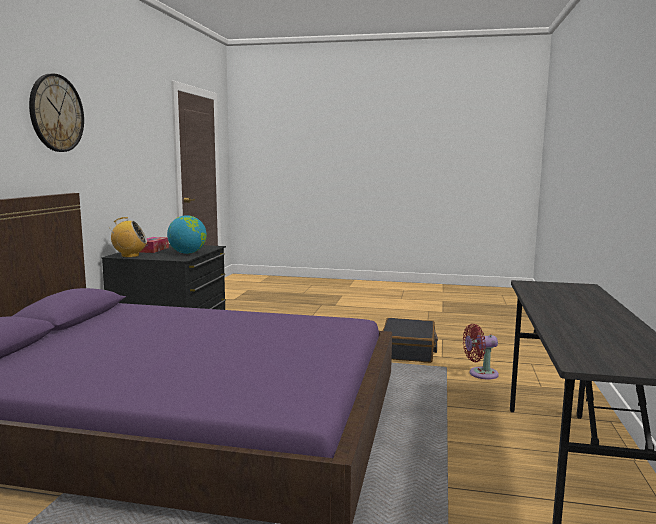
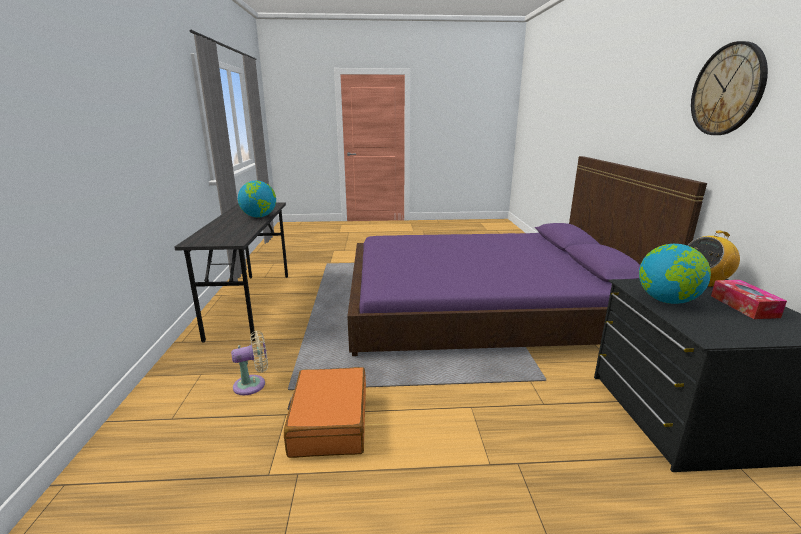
camera: 165 degrees right, 10 degrees up
(408, 350) = (329, 422): black suitcase -> orange suitcase
(480, 374) = (253, 384): red fan -> beige fan
(557, 320) = (259, 216): none -> globe

